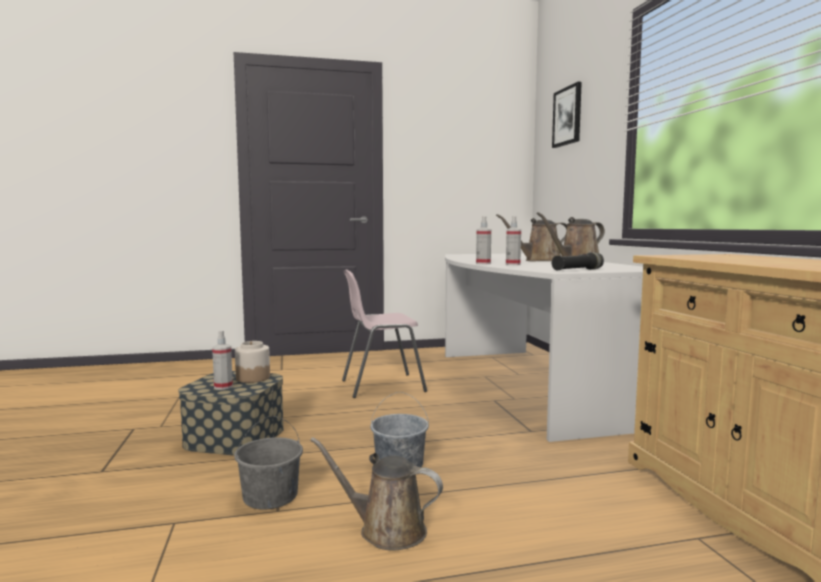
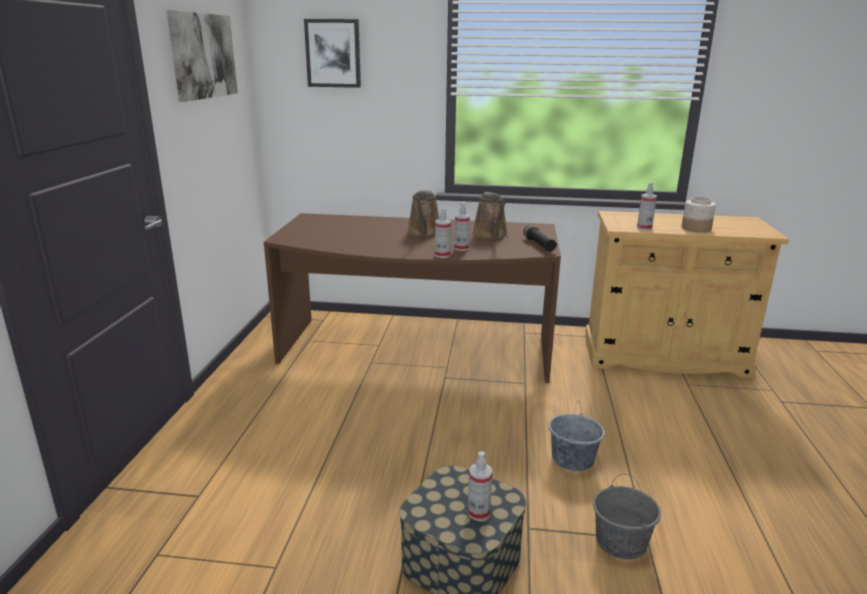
camera: 70 degrees left, 15 degrees up
(253, 378) = (450, 488): jar -> jar (695, 228)
(381, 386) = (352, 426): pink chair -> none
(386, 530) = (679, 487): brown watering can -> none
(457, 127) = (202, 56): none -> picture
(525, 385) = (415, 352): white desk -> brown desk
(690, 257) = (644, 228): none -> spray bottle

